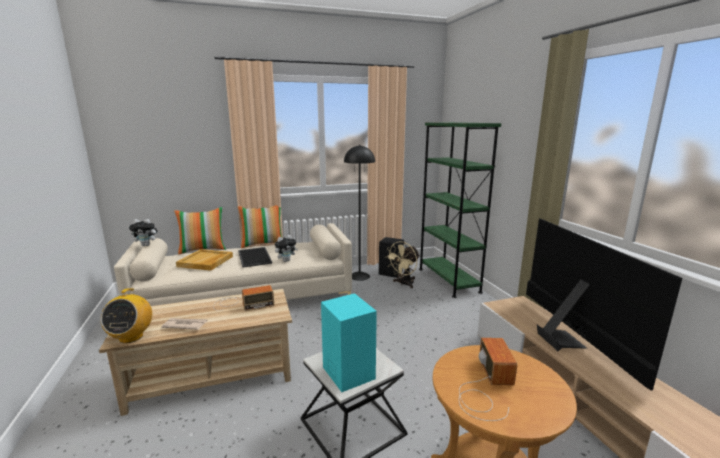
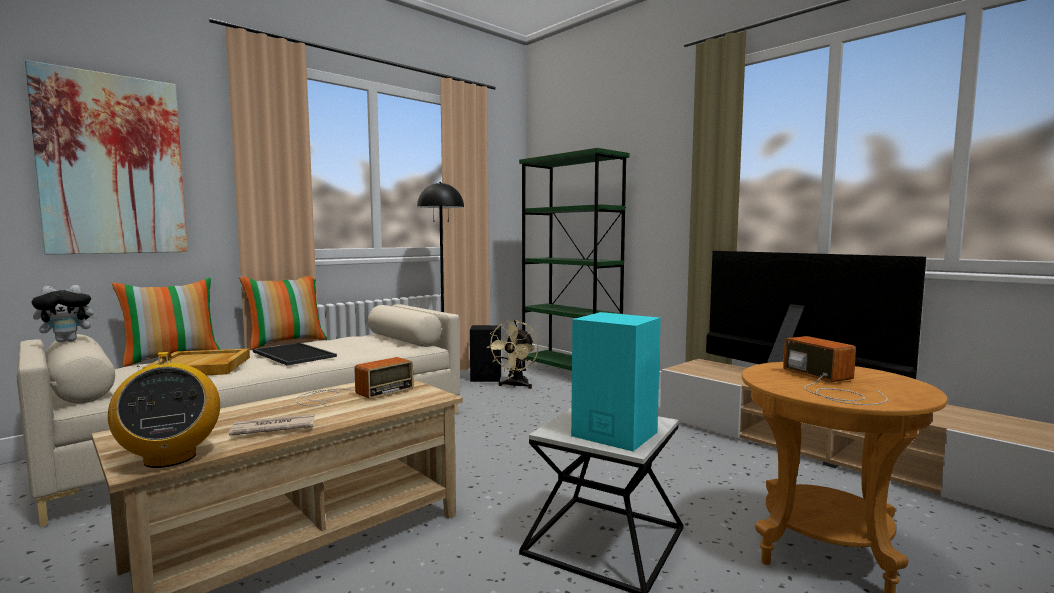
camera: 25 degrees left, 10 degrees down
(173, 147) = (113, 165): none -> picture
(286, 260) = (356, 353): plush toy -> none

